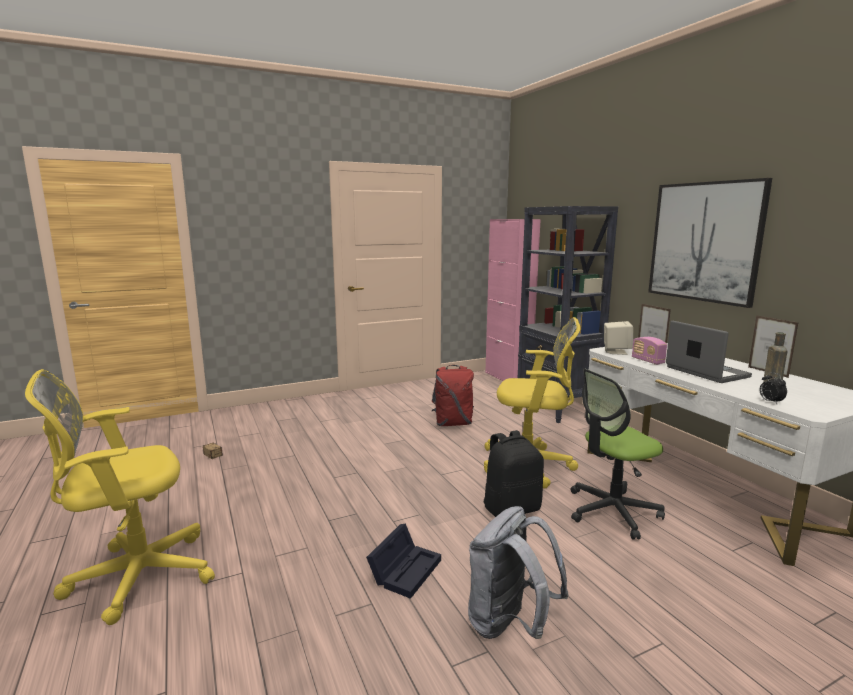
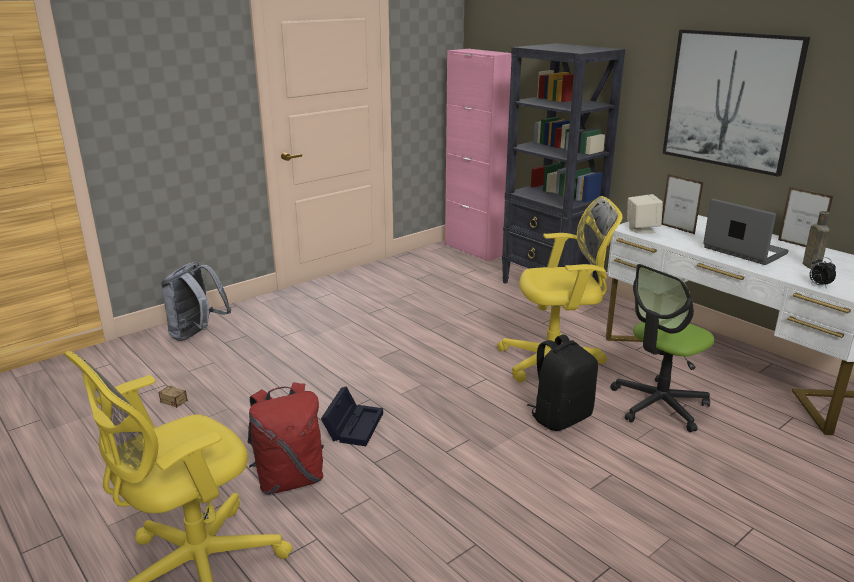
camera: 15 degrees left, 10 degrees up
(405, 569) = (489, 502): black storage box -> black storage box (353, 425)
(453, 423) = (444, 320): red backpack -> red backpack (289, 479)
(509, 624) = (617, 538): grey backpack -> grey backpack (197, 334)
(647, 361) = (680, 240): radio -> none

